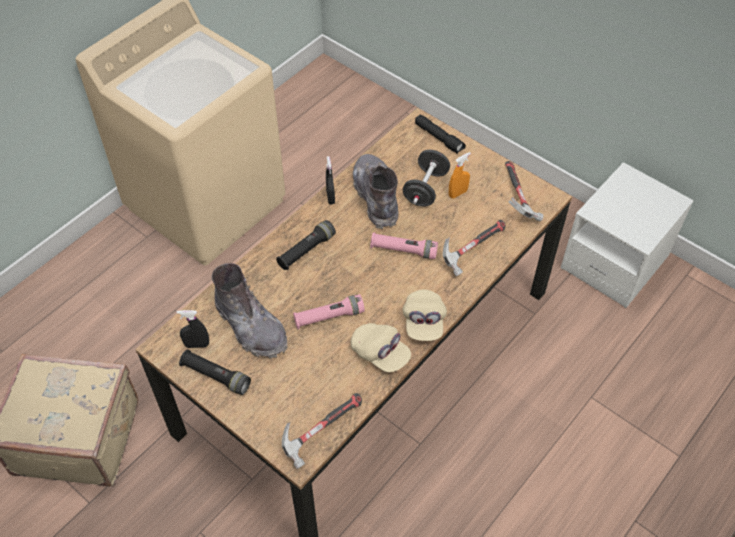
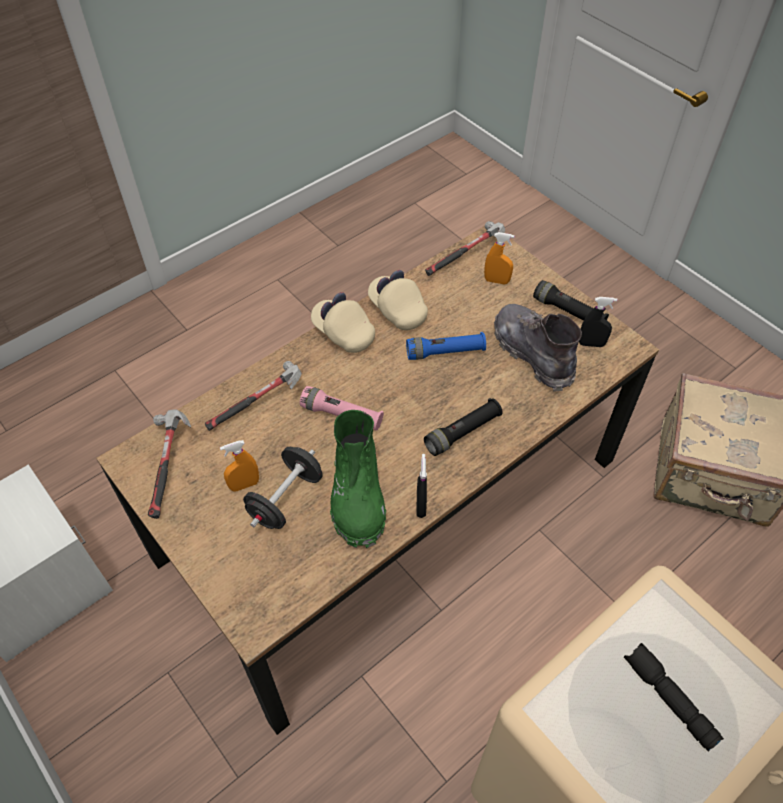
camera: 170 degrees left, 0 degrees up
(287, 403) = (496, 281): none -> orange spray bottle
(329, 317) = (445, 352): pink flashlight -> blue flashlight
(376, 197) = (357, 496): grey boot -> green boot
(423, 322) = (343, 333): beige cap -> beige cap turned 60 degrees counterclockwise
(439, 138) = (233, 587): black flashlight -> black flashlight (667, 699)

